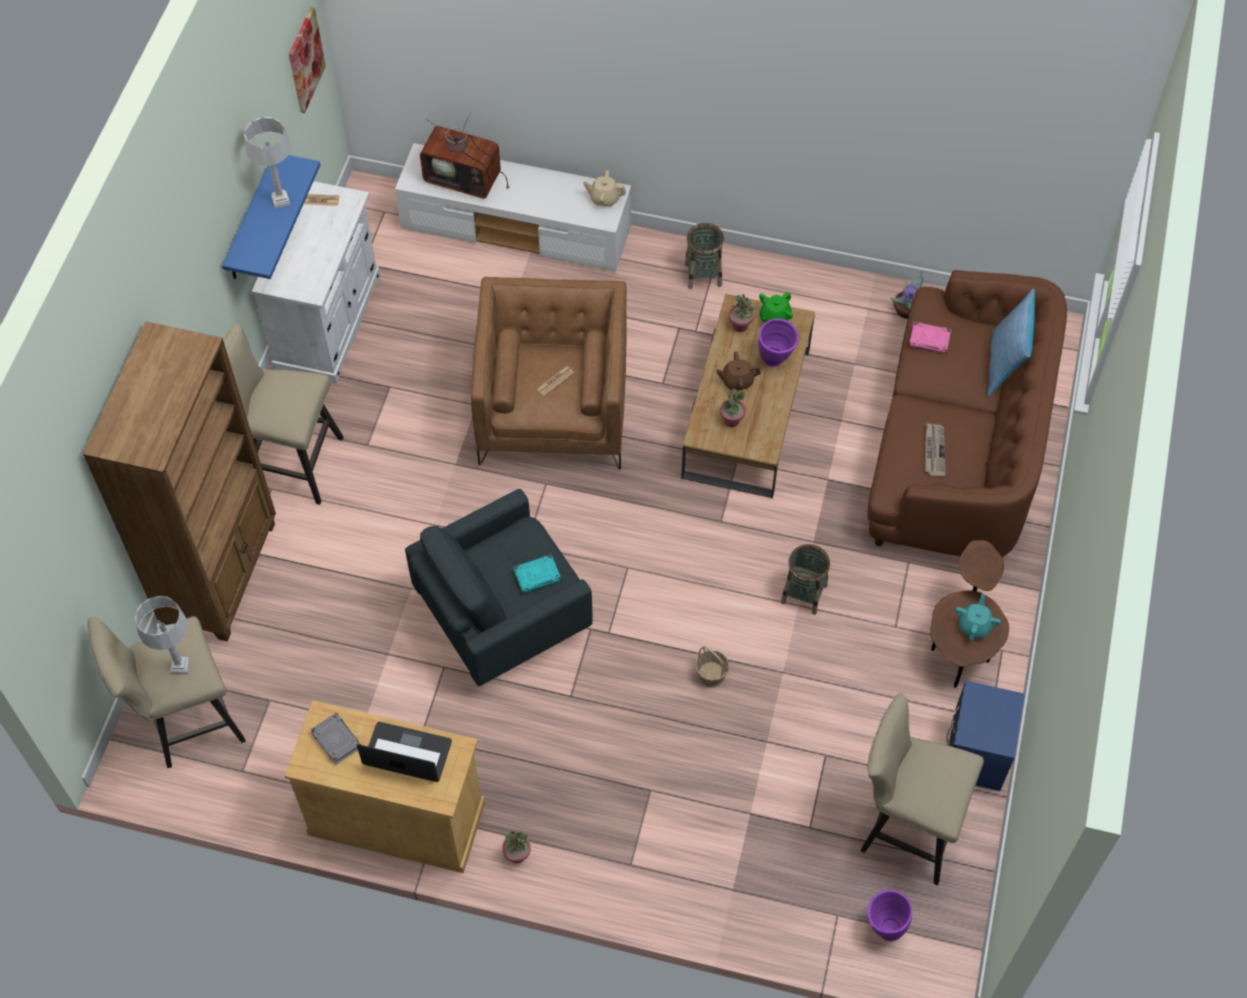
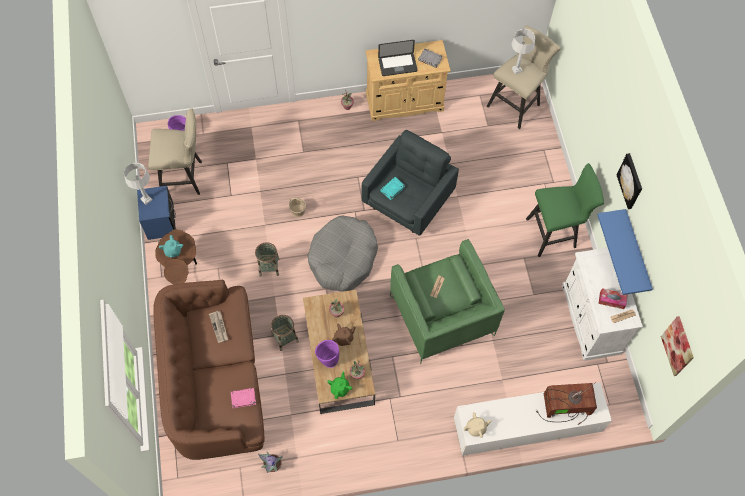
camera: 155 degrees right, 5 degrees up
(202, 246) = (631, 181): none -> picture
(221, 573) = (547, 169): brown bookcase -> none
(280, 200) = (625, 259): grey table lamp -> grey table lamp (146, 199)
(289, 462) = (555, 233): beige stool -> green stool
(318, 224) = (611, 300): none -> tissue box
(553, 410) = (442, 316): brown armchair -> green armchair
(669, 559) = (343, 258): none -> grey dog bed
(703, 274) = (403, 440): basket -> basket (285, 338)
(1004, 365) = (195, 401): pillow -> none

